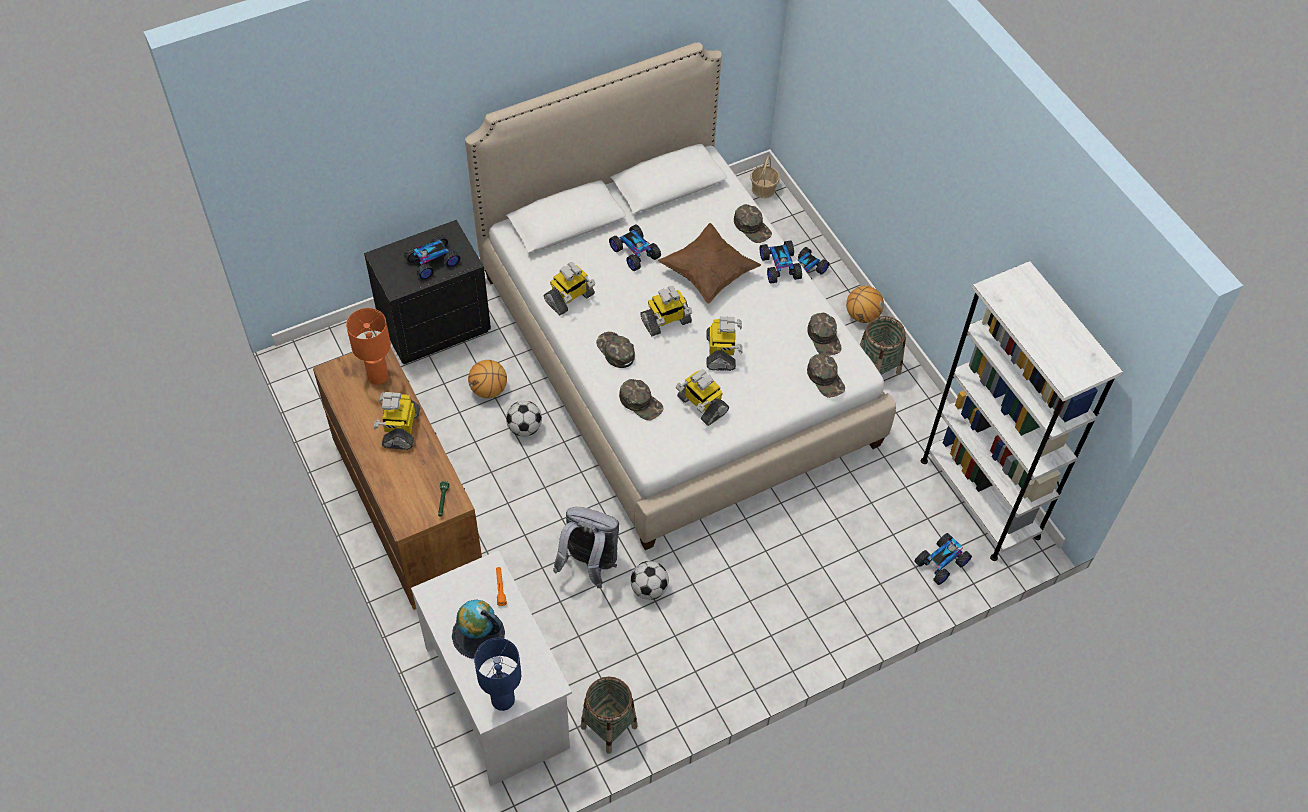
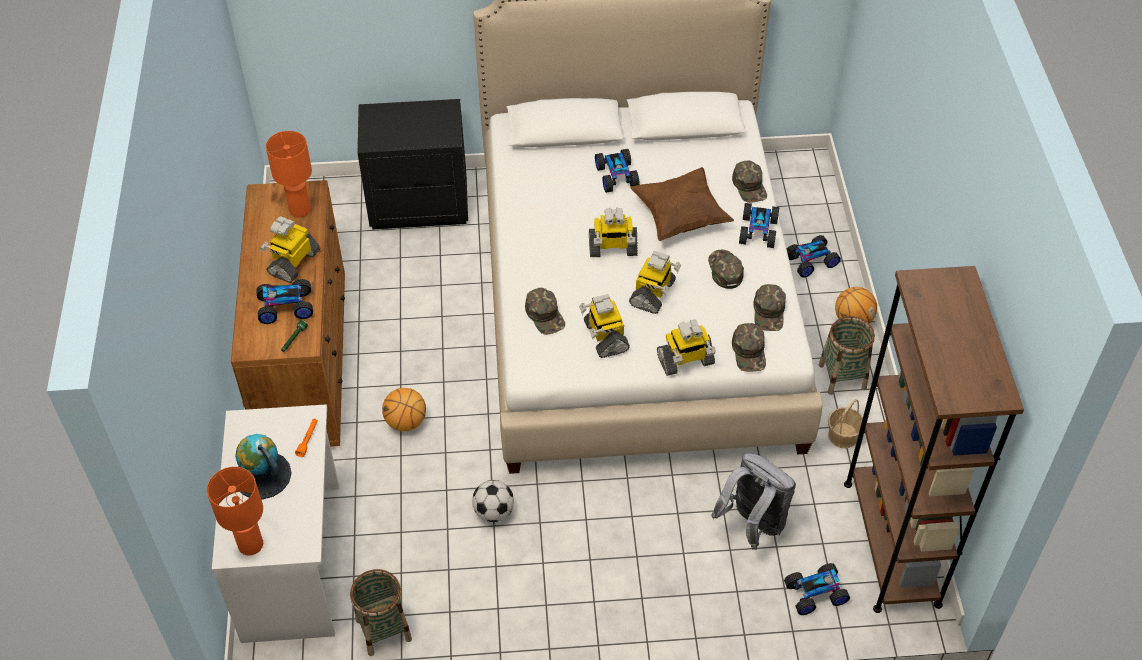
camera: 25 degrees right, 5 degrees down
(433, 262) = (416, 130): toy car -> toy car (286, 308)
(489, 390) = (438, 276): basketball -> basketball (406, 422)
(503, 700) = (250, 545): blue table lamp -> orange table lamp
(524, 428) = (454, 321): football -> none
(569, 298) = (529, 199): toy robot -> toy robot (685, 361)
(589, 564) = (447, 468): grey backpack -> grey backpack (752, 524)
(615, 351) = (547, 260): green cap -> green cap (724, 270)
(763, 189) = (809, 171): basket -> basket (843, 436)
(979, 498) = (891, 542): white bookcase -> brown bookcase

